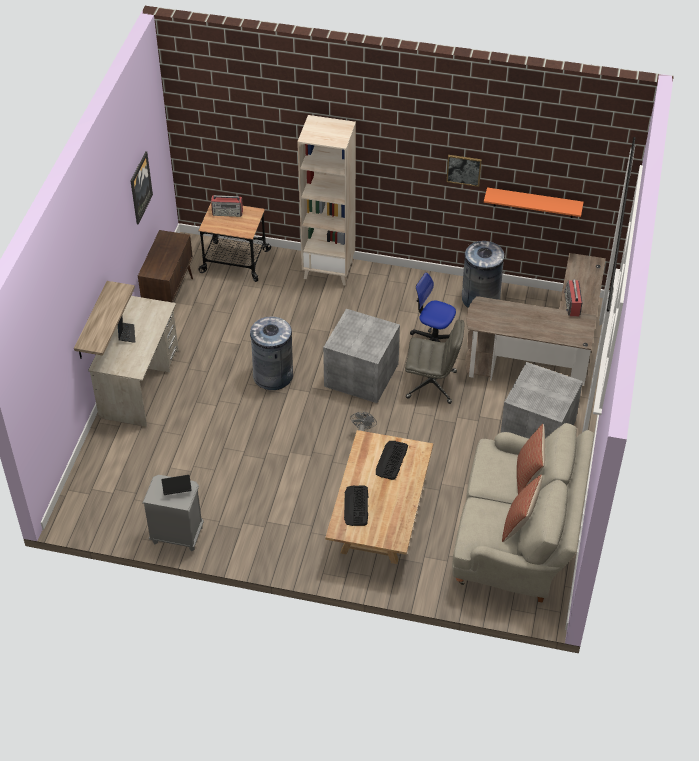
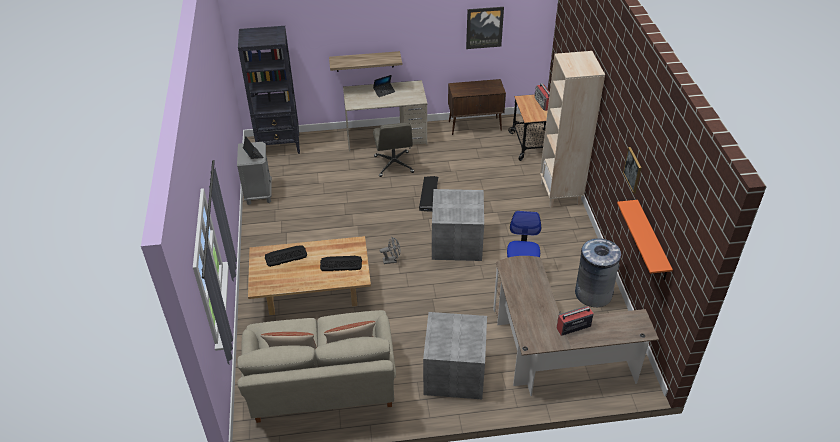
camera: 70 degrees right, 5 degrees down
(89, 494) = (279, 145): none -> black bookcase
(273, 375) = (429, 196): grey trash can -> black storage box
(432, 385) = (470, 287): grey office chair -> grey office chair (394, 165)

